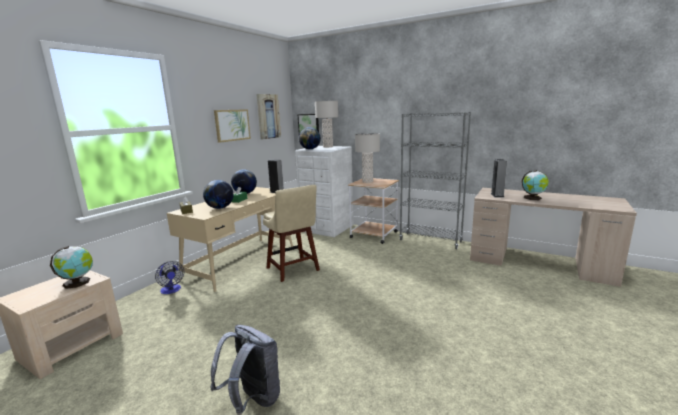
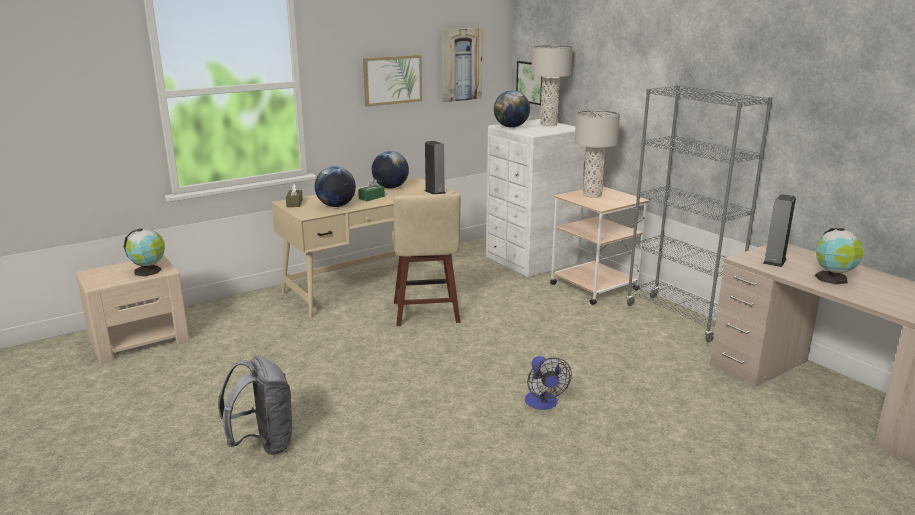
camera: 25 degrees right, 5 degrees up
(171, 290) = (265, 305): fan -> fan (543, 404)

